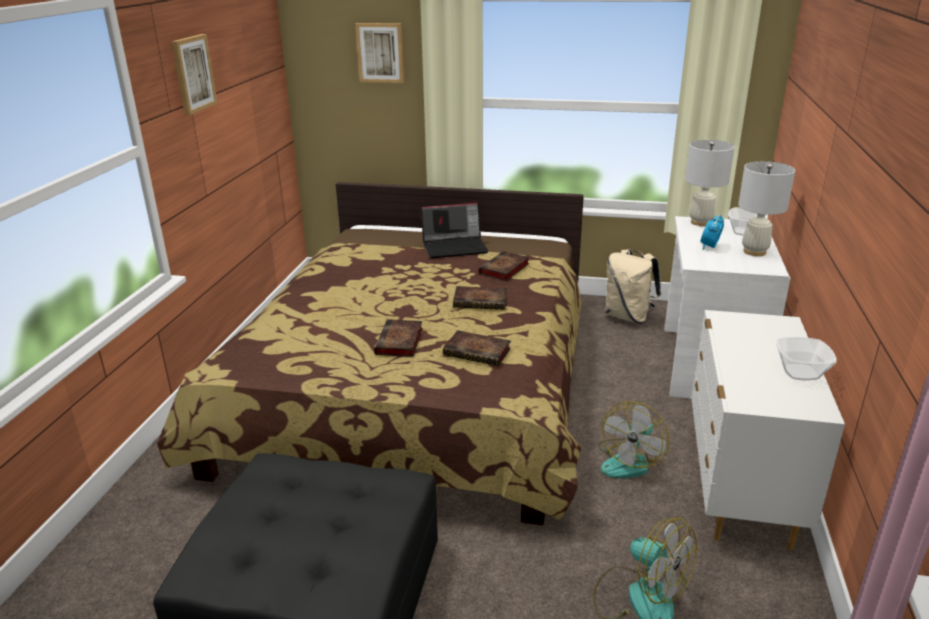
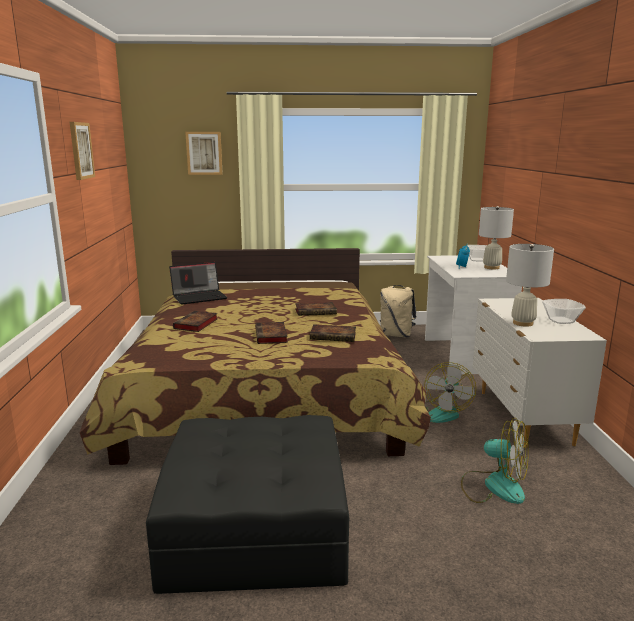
camera: 15 degrees left, 10 degrees down
(455, 247) = (276, 286): laptop -> laptop (200, 297)
(504, 269) = (320, 295): book -> book (196, 324)
(701, 222) = (446, 257): white table lamp -> white table lamp (523, 323)

